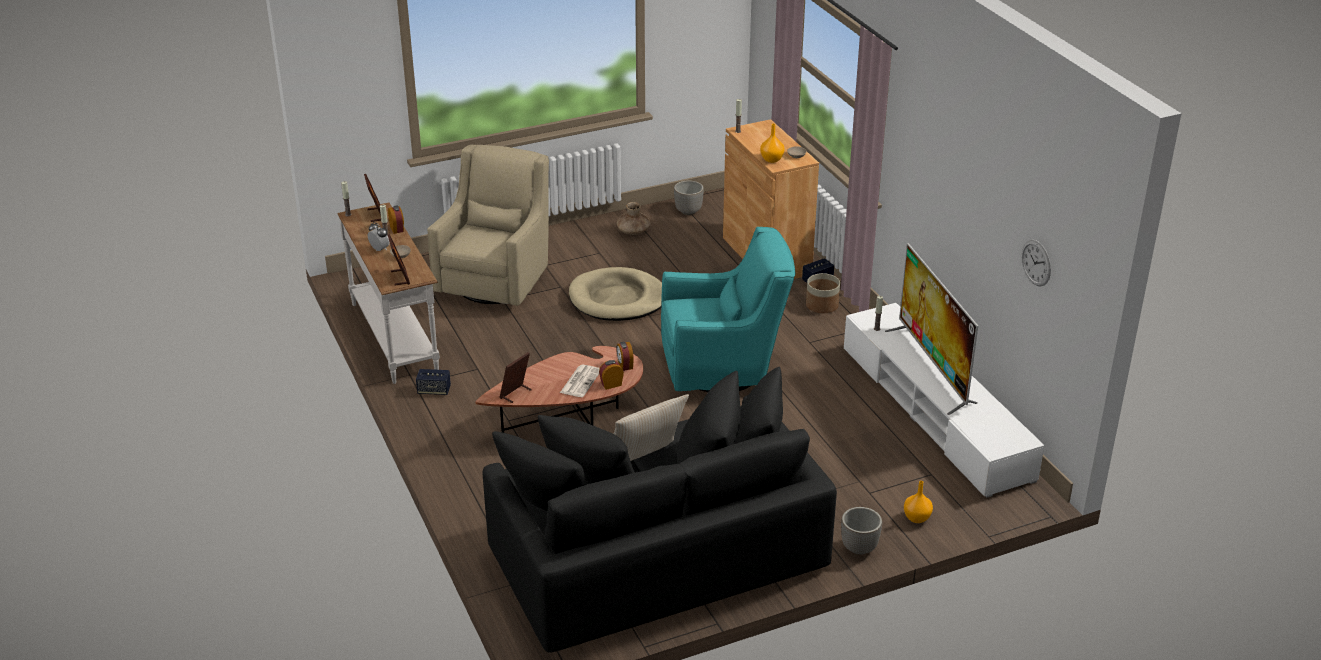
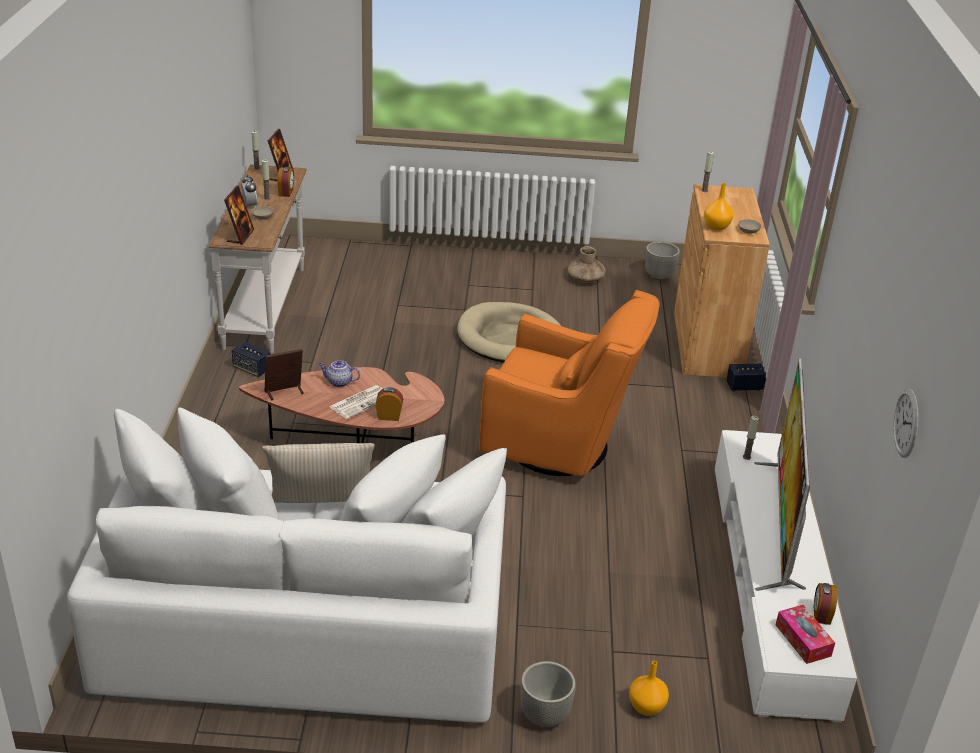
camera: 25 degrees right, 0 degrees up
(496, 281) = (408, 286): beige armchair -> none
(549, 372) = (339, 382): none -> teapot
(624, 365) = (422, 401): alarm clock -> alarm clock (821, 615)
(653, 552) = (307, 622): black sofa -> white sofa
(724, 369) = (561, 446): turquoise armchair -> orange armchair
(822, 305) = (728, 415): planter -> none
(998, 434) = (803, 640): none -> tissue box

